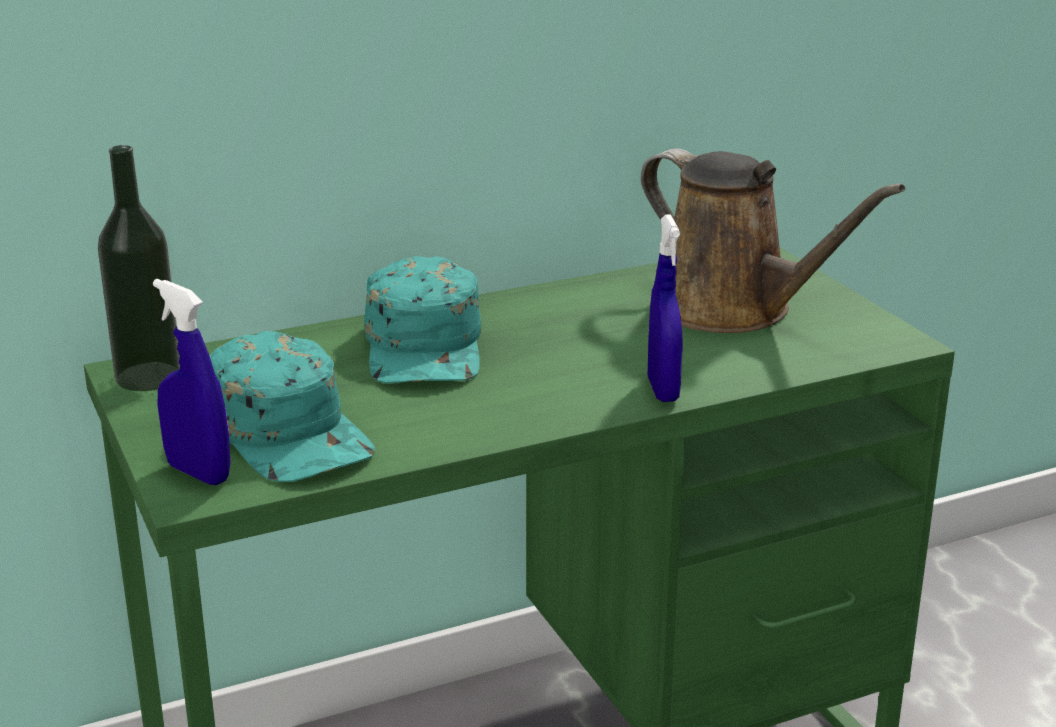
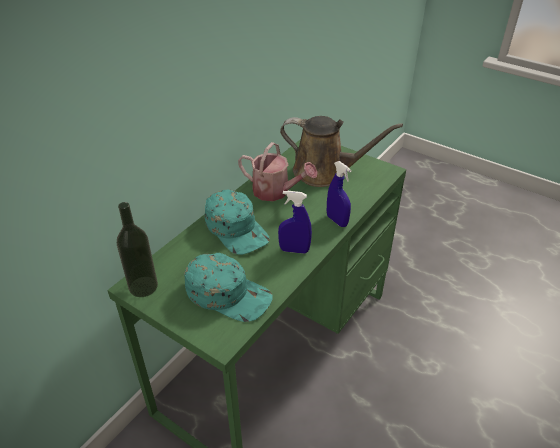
camera: 30 degrees left, 15 degrees up
(198, 473) = (214, 330): blue spray bottle -> blue spray bottle (294, 250)
(579, 313) = (275, 192): none -> watering can

